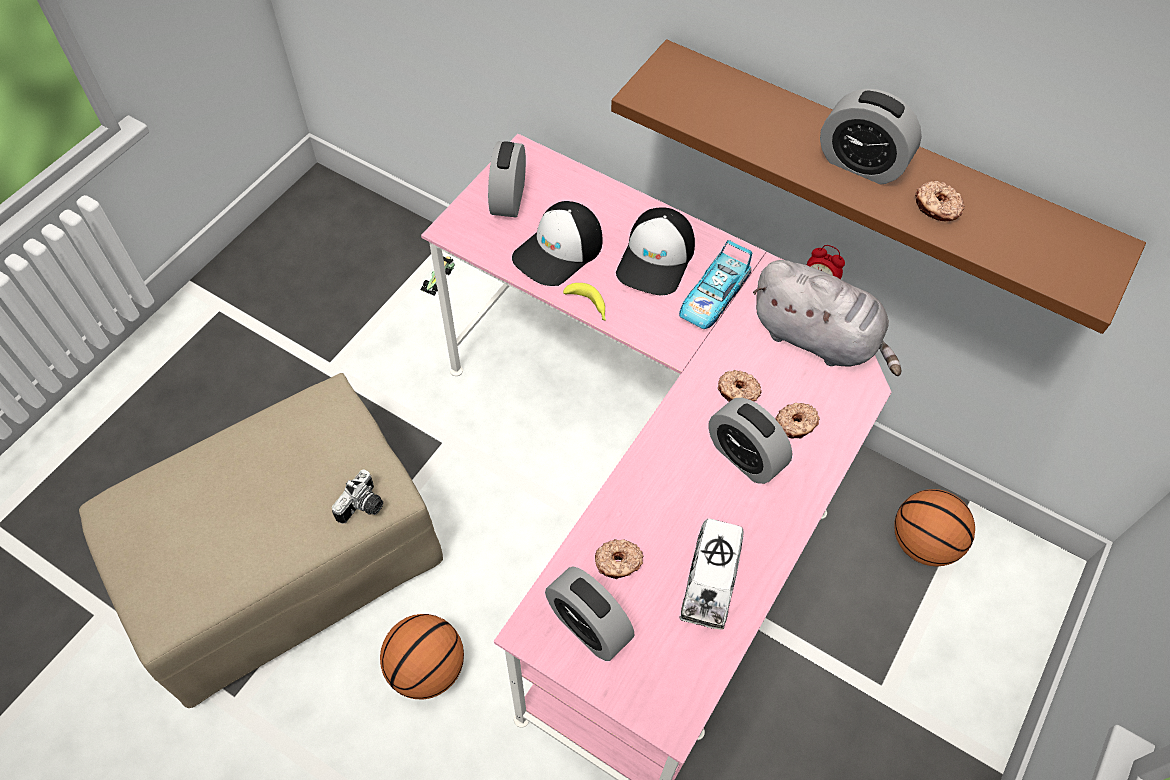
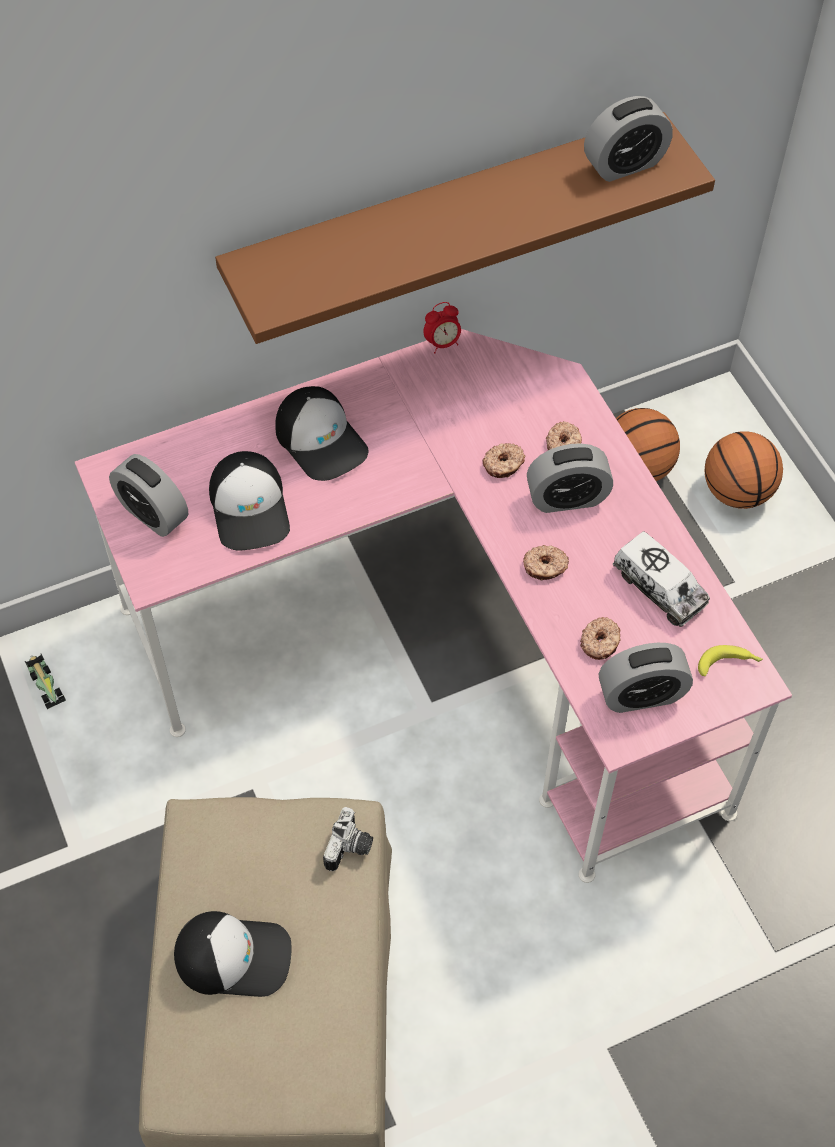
camera: 55 degrees left, 0 degrees up
(230, 481) = (234, 955): none -> cap
(364, 507) = (350, 848): camera -> camera turned 45 degrees clockwise
(427, 668) = (485, 930): basketball -> basketball (737, 492)
(588, 306) = (331, 520): banana -> banana (729, 664)
(713, 297) = (396, 423): toy car -> none
(818, 338) = (495, 378): grey plush toy -> none
(861, 163) = (463, 218): alarm clock -> alarm clock (624, 164)
(936, 207) = (542, 202): donut -> donut (545, 567)

